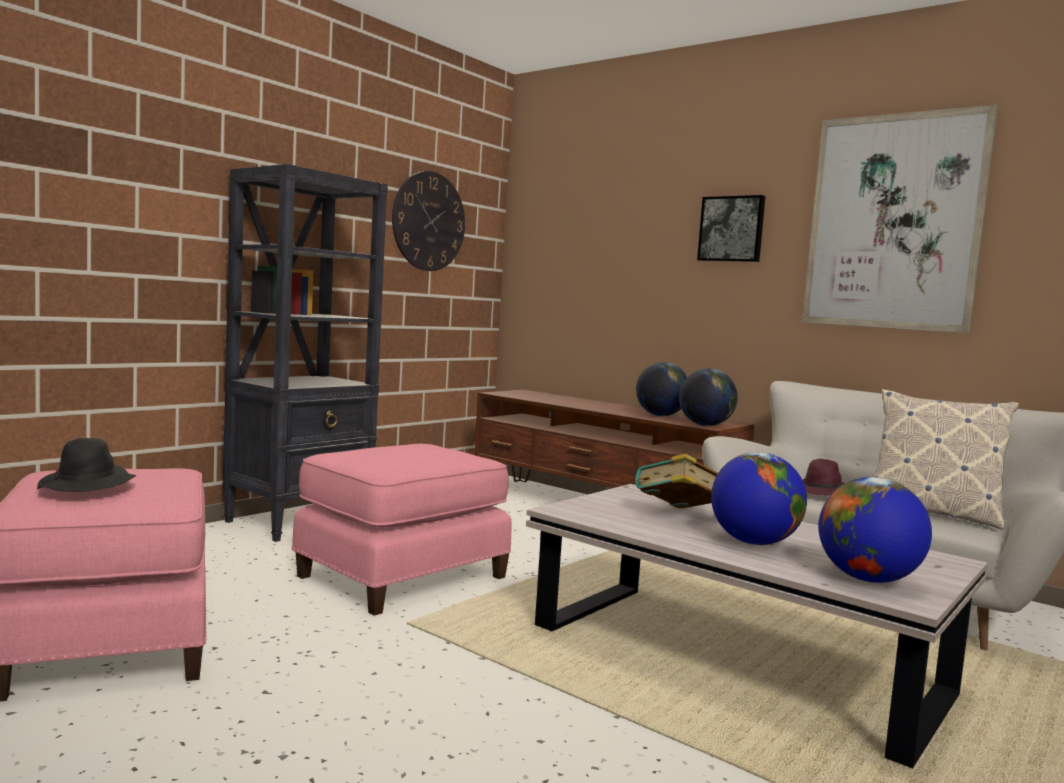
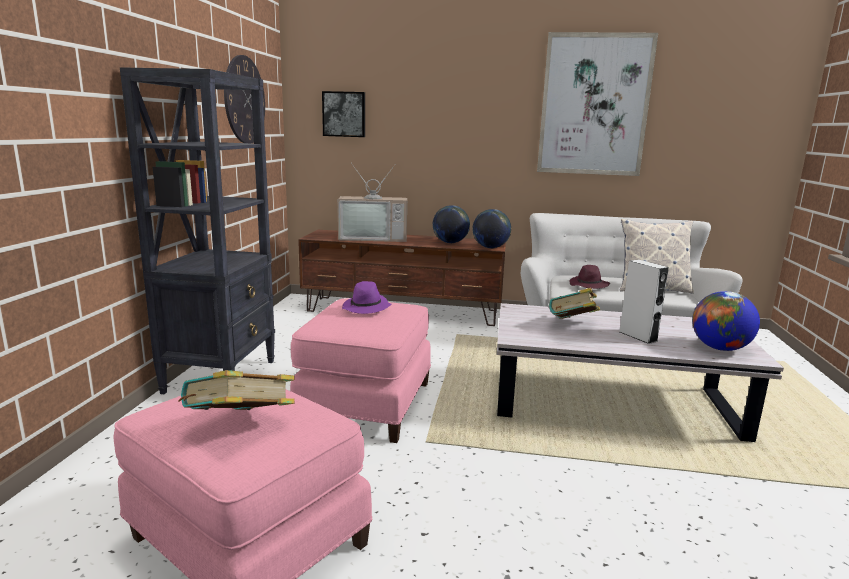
camera: 30 degrees left, 10 degrees up
(87, 486) = (240, 425): black hat -> book
(417, 449) = (366, 308): none -> purple hat
(570, 401) = (373, 238): none -> television
(732, 229) = (483, 106): picture -> picture (344, 114)
(754, 543) = (638, 336): globe -> grey speaker

